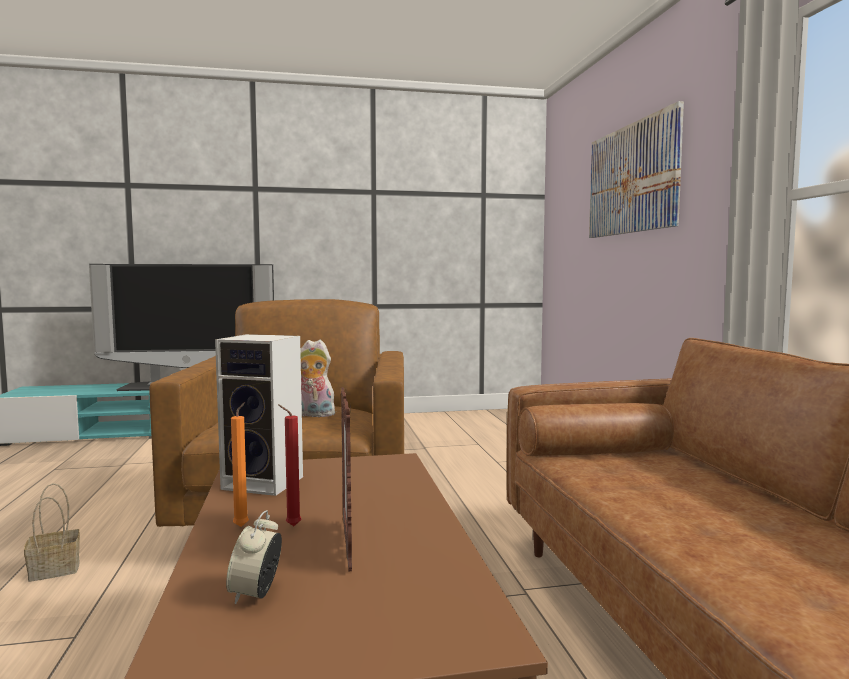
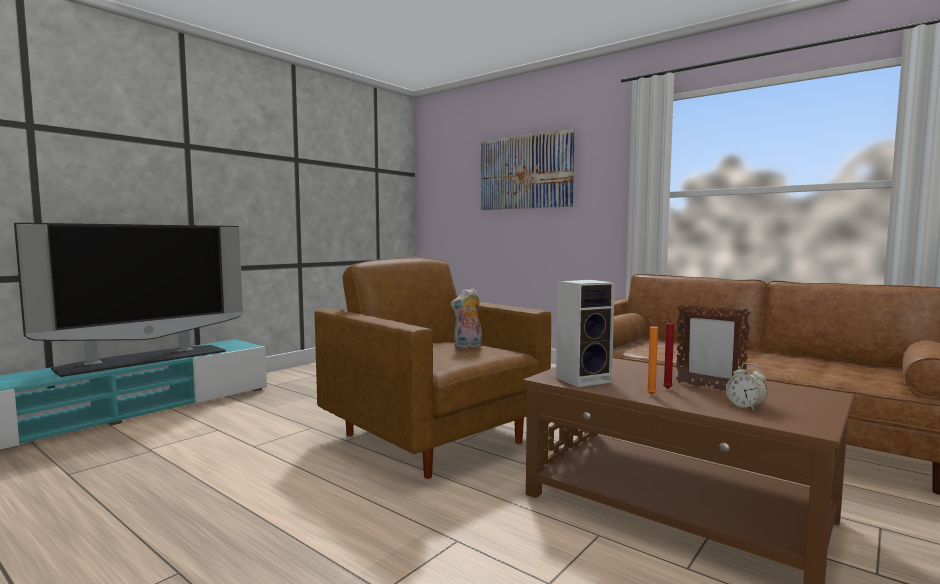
camera: 40 degrees left, 0 degrees up
(56, 569) = (326, 523): basket -> none

